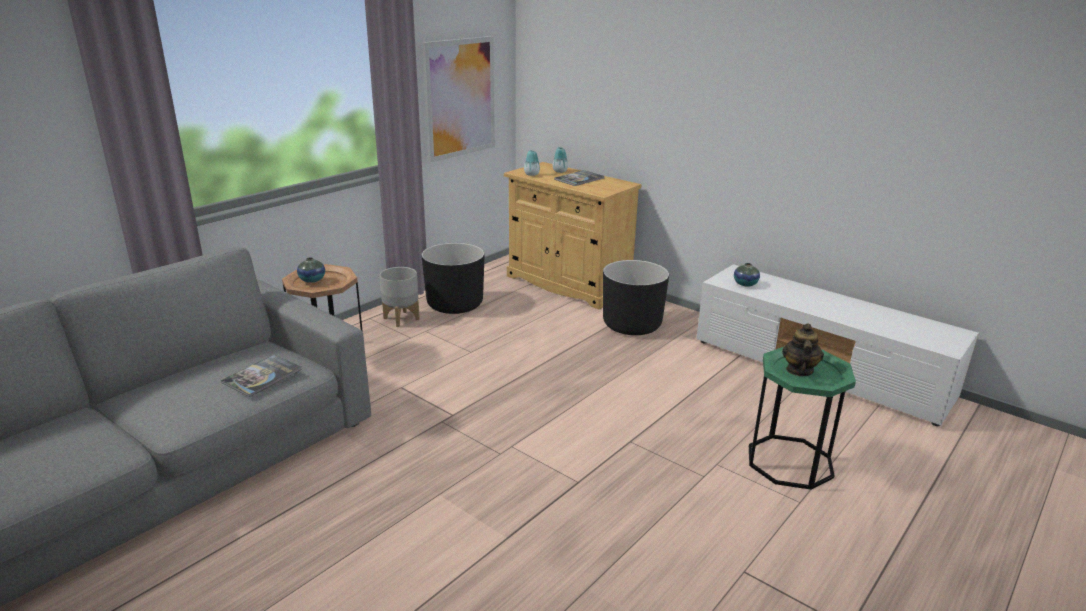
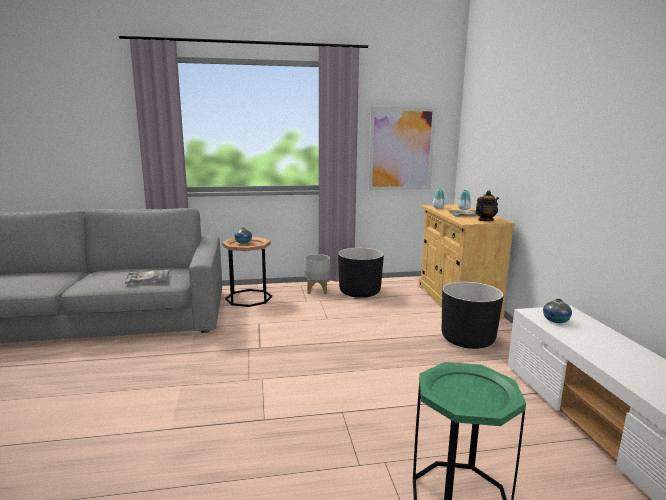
camera: 40 degrees right, 10 degrees down
(799, 370) = (462, 389): teapot -> teapot (485, 220)

